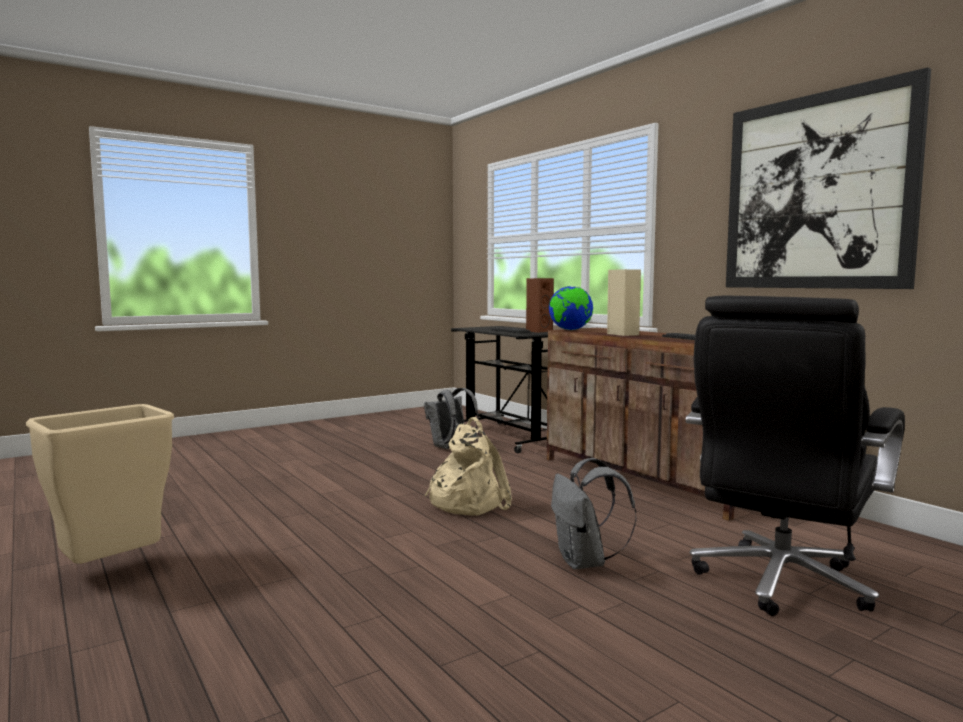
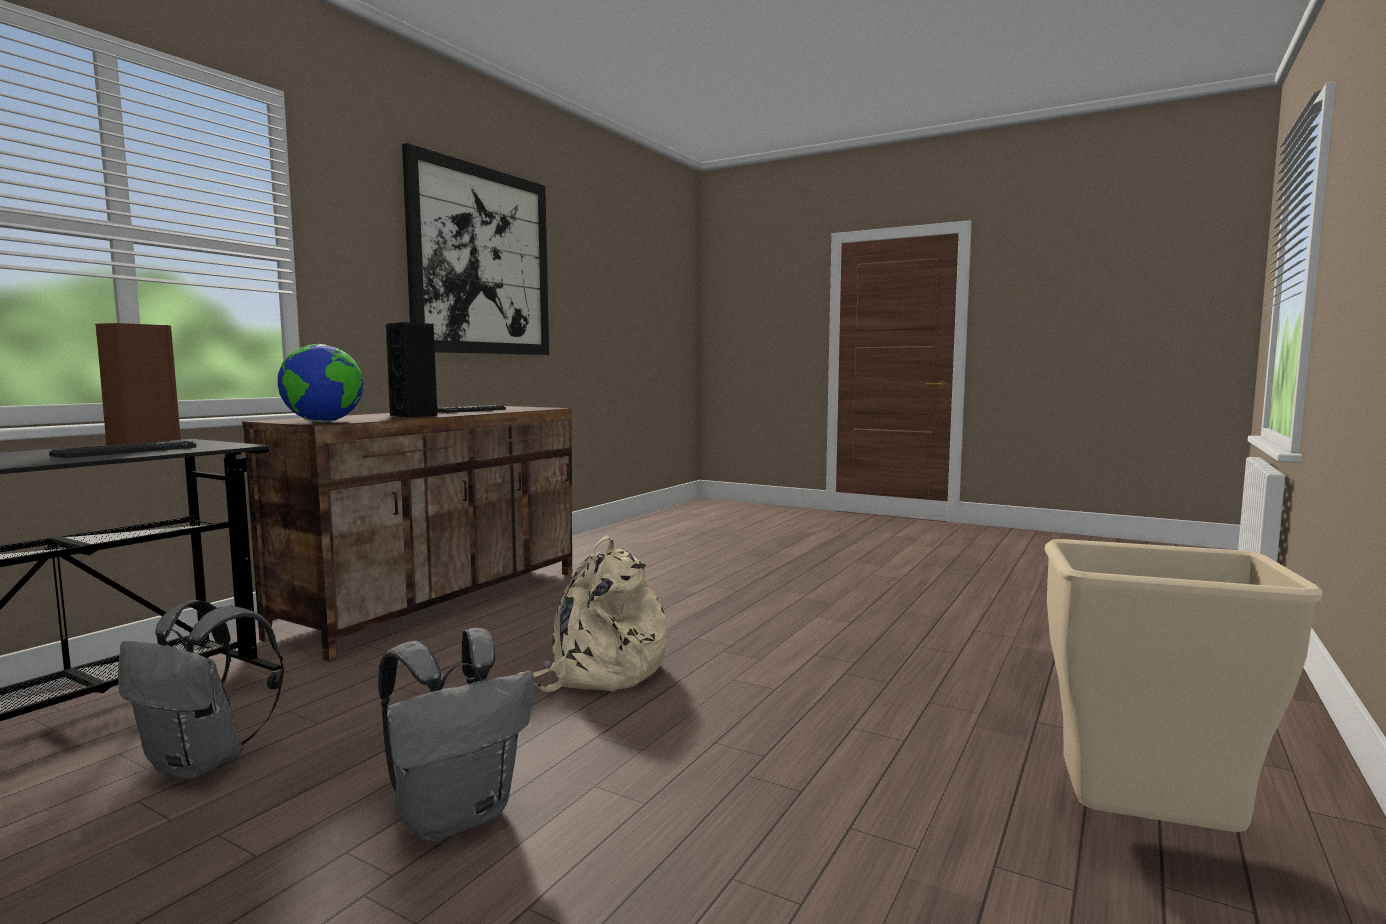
camera: 115 degrees left, 0 degrees up
(585, 562) = (723, 604): grey backpack -> grey backpack (457, 815)
(624, 334) = (415, 416): beige speaker -> black speaker
(778, 586) = (698, 562): black office chair -> none

